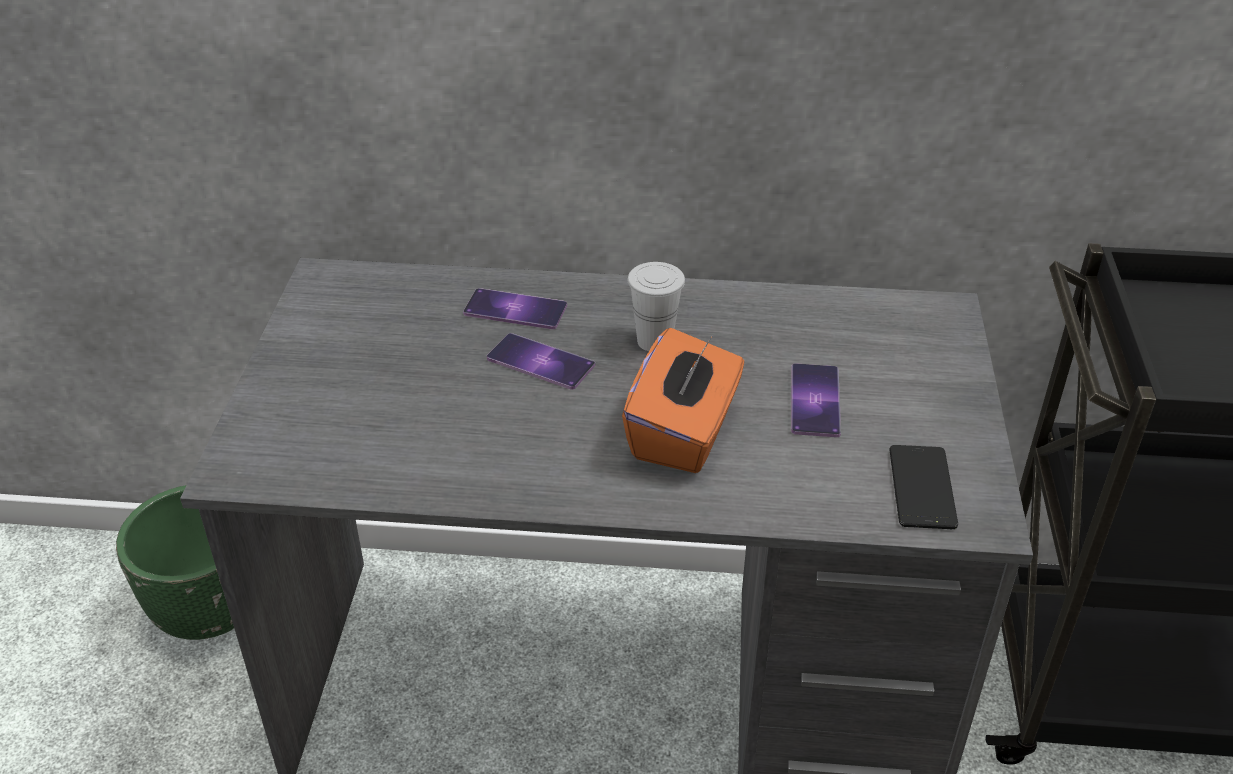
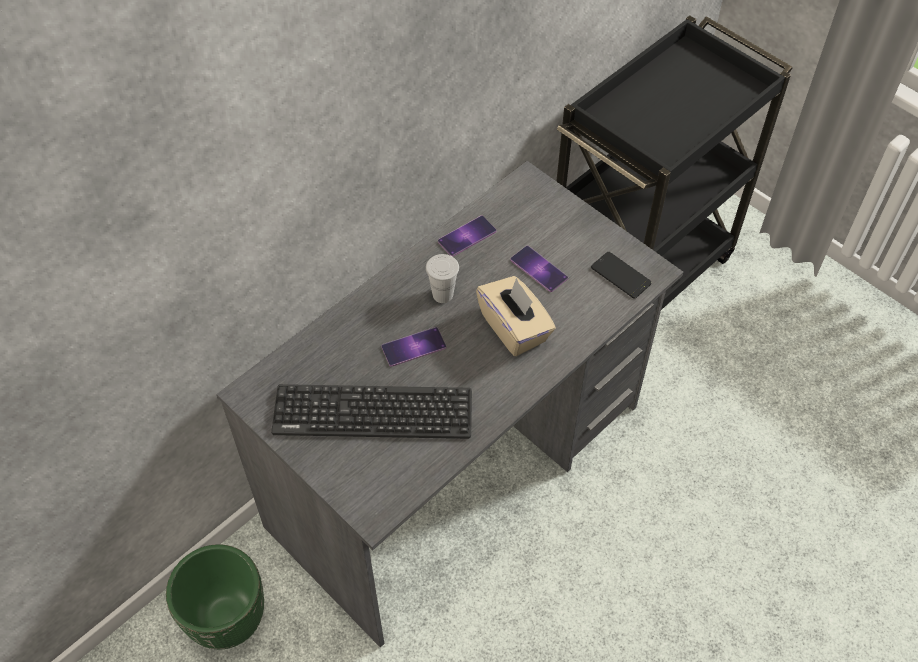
camera: 50 degrees left, 15 degrees up
(397, 383) = (373, 412): none -> keyboard
(515, 309) = (363, 331): phone -> phone (467, 236)
(684, 433) = (514, 328): orange tissue box -> beige tissue box

